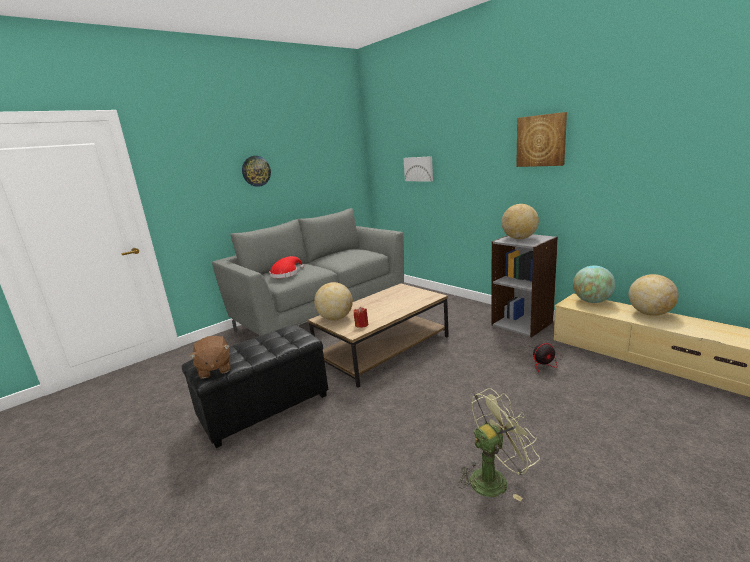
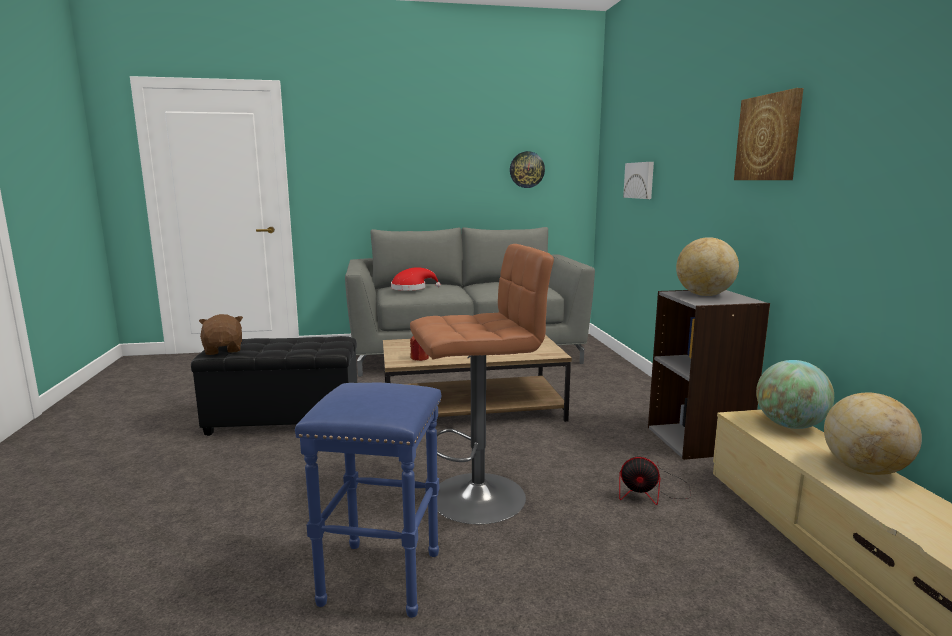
camera: 30 degrees right, 5 degrees down
(214, 369) = (224, 350): brown plush toy -> brown plush toy turned 150 degrees clockwise
(256, 171) = (425, 161): wall clock -> wall clock (527, 169)
(335, 318) = (408, 346): globe -> none
(473, 404) = (479, 498): none -> brown stool
(494, 478) = (379, 575): green fan -> blue stool

